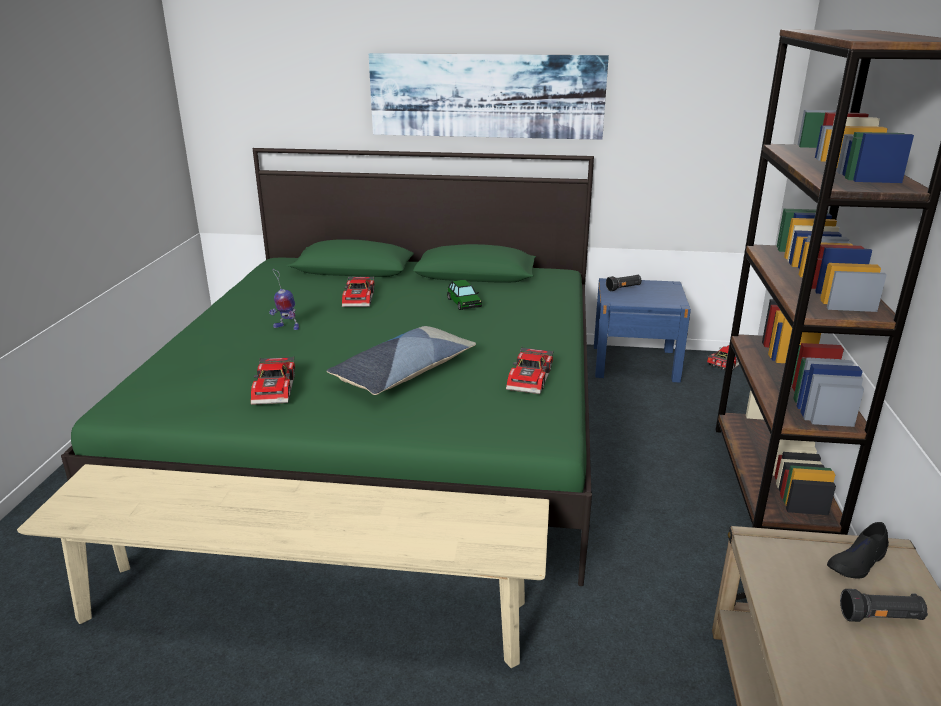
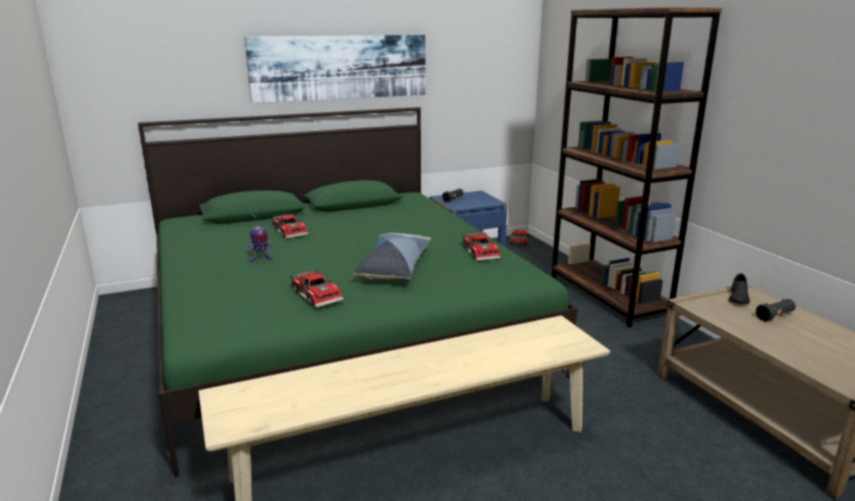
camera: 30 degrees left, 5 degrees down
(464, 303) = (373, 221): toy car -> none

